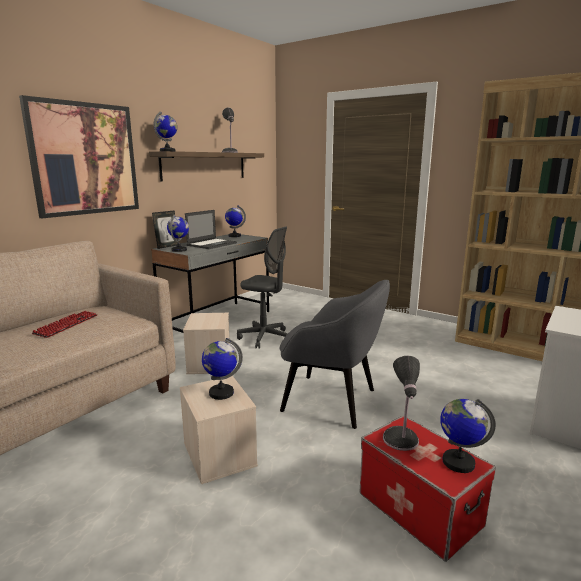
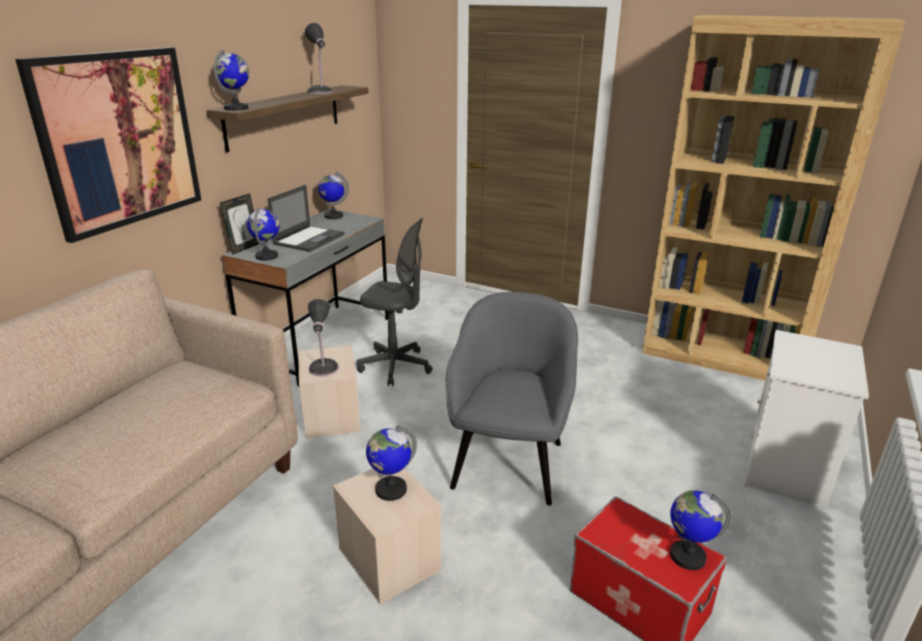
camera: 10 degrees left, 10 degrees up
(66, 325) = (152, 410): keyboard -> none
(331, 400) = (508, 462): grey armchair -> grey armchair turned 90 degrees counterclockwise
(400, 441) = (620, 534): table lamp -> table lamp (323, 369)

